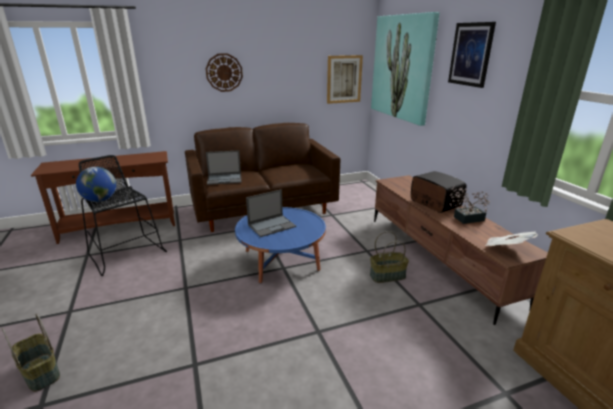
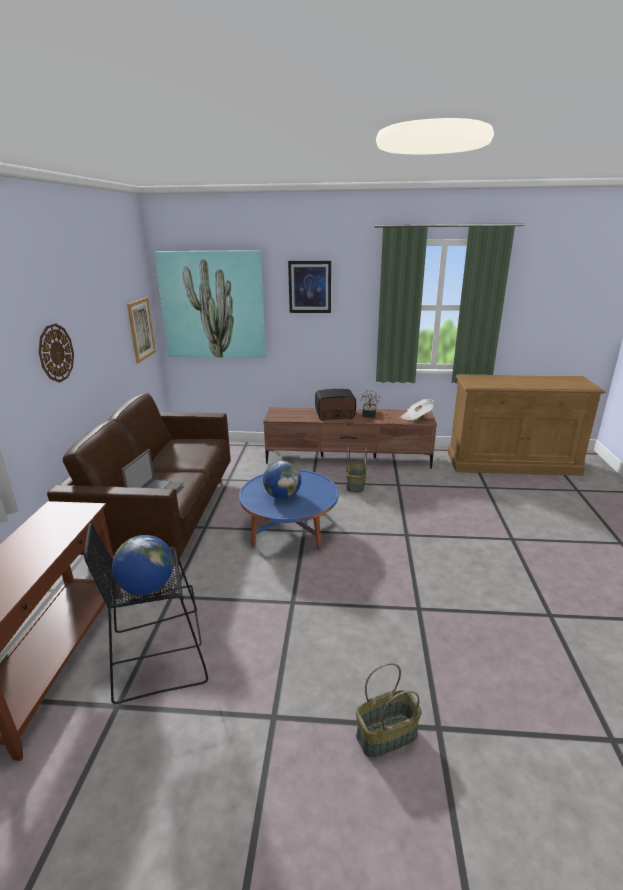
camera: 65 degrees left, 0 degrees up
(272, 225) = (282, 496): laptop -> globe

